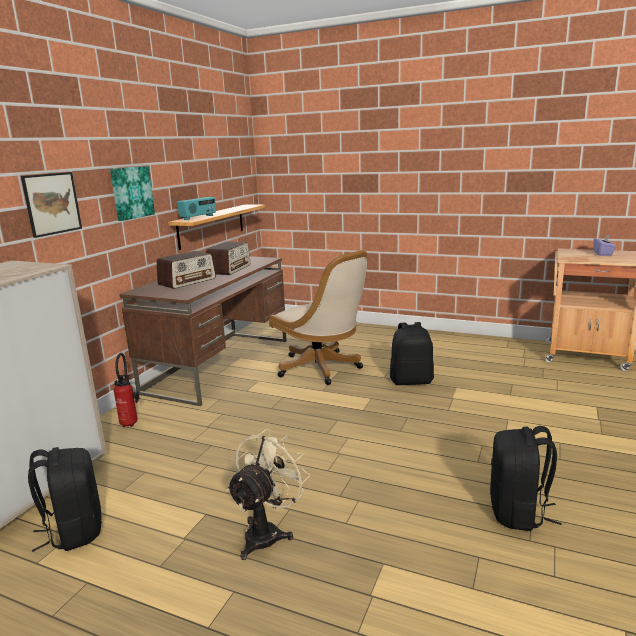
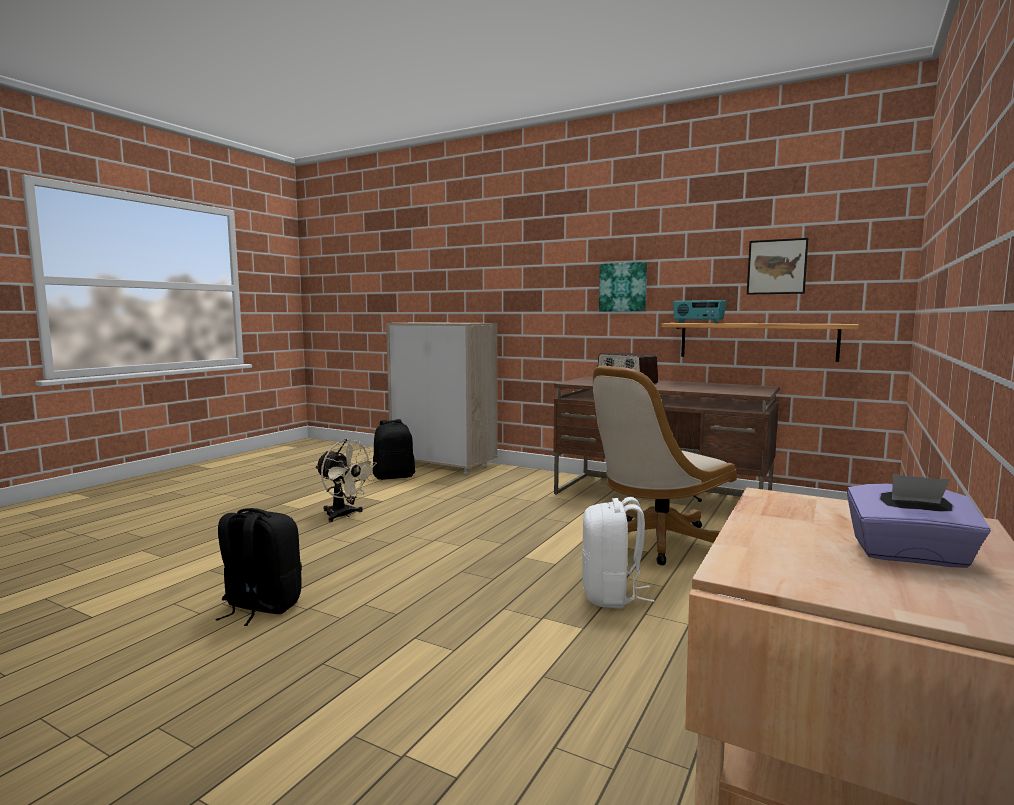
camera: 95 degrees right, 10 degrees down
(52, 203) = (540, 289): picture -> picture (776, 267)
(131, 422) = (529, 477): fire extinguisher -> none
(229, 269) = (687, 387): radio -> none
(411, 381) = (611, 595): black backpack -> white backpack

